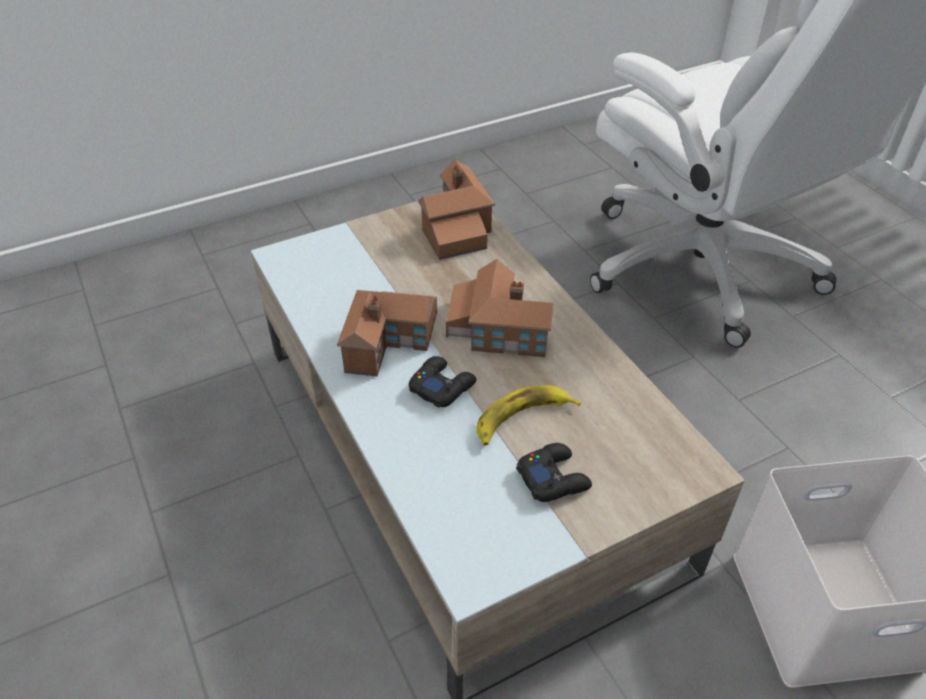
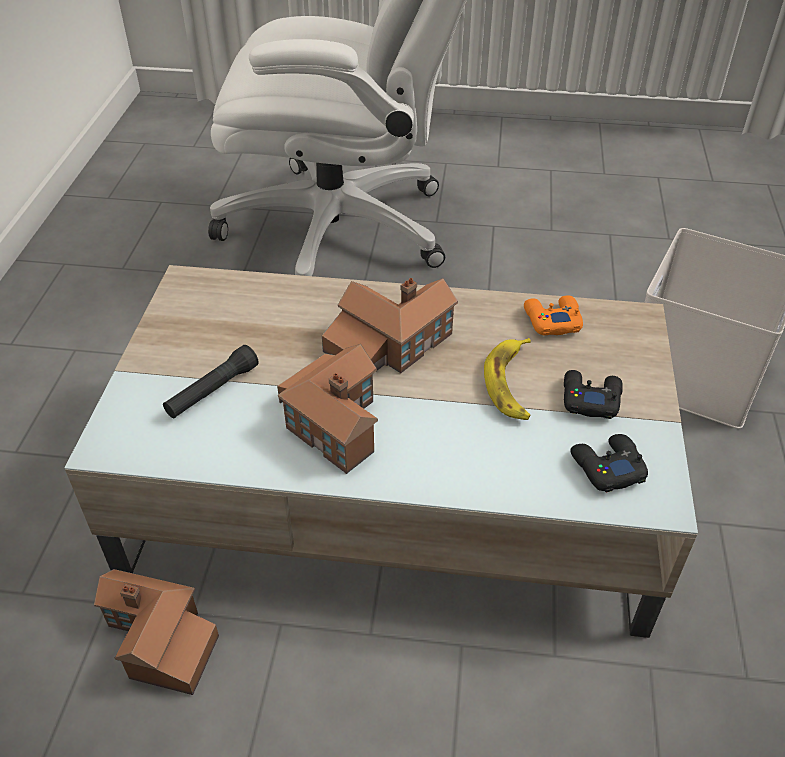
camera: 55 degrees left, 0 degrees up
(365, 271) = (212, 391): none -> black flashlight
(442, 386) = (428, 414): black game controller -> black game controller (606, 467)
(456, 227) = (222, 300): toy house -> toy house (158, 642)
(629, 410) = (551, 320): none -> orange game controller

